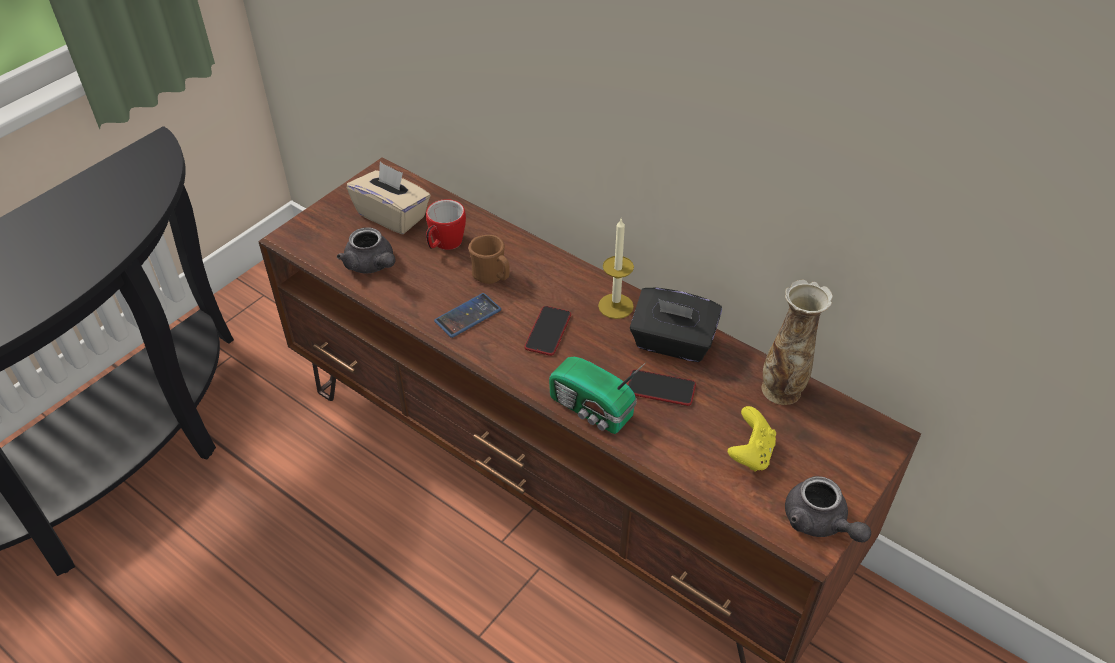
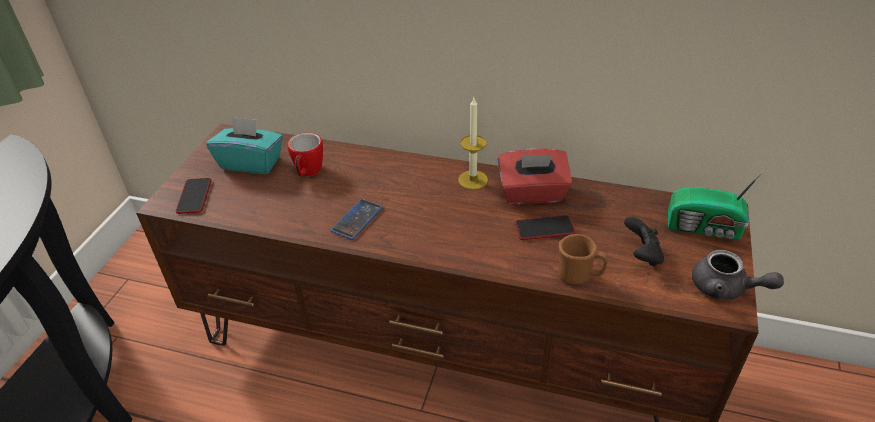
camera: 20 degrees left, 5 degrees down
(372, 265) = (252, 204): grey teapot -> none
(392, 215) = (251, 163): beige tissue box -> turquoise tissue box
(492, 277) = (361, 186): brown mug -> brown mug (579, 276)
(548, 331) = (430, 213): phone -> phone (194, 196)
(592, 410) = (501, 260): radio -> radio (705, 228)
(672, 343) = (532, 194): black tissue box -> red tissue box
(750, 454) = (642, 255): yellow game controller -> black game controller
(782, 390) = (634, 203): vase -> none

